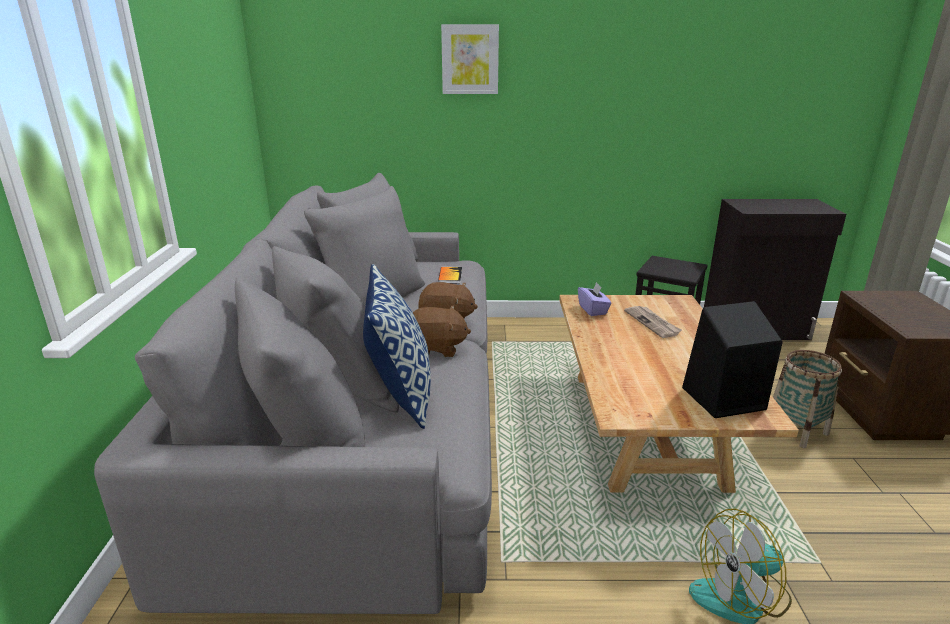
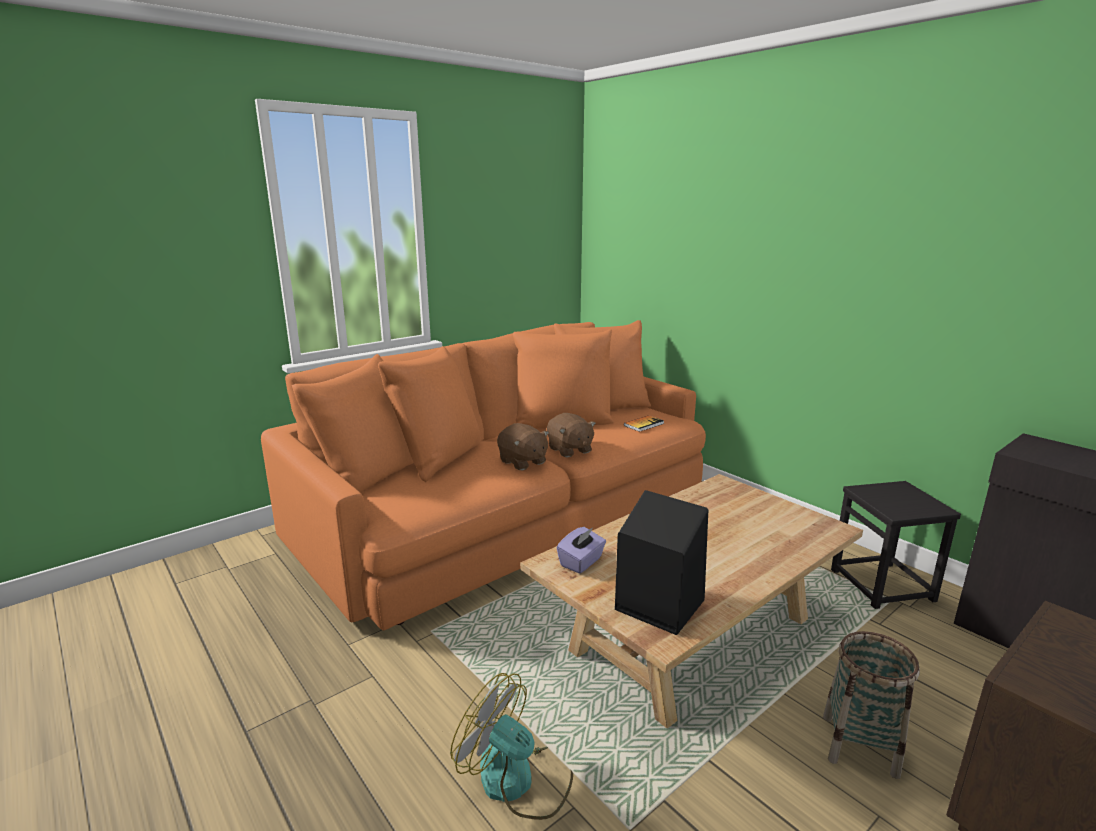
camera: 50 degrees right, 5 degrees down
(366, 423) = (507, 514): grey sofa -> orange sofa
(400, 394) = (447, 474): pillow -> none
(470, 59) = (733, 223): picture -> none
(593, 310) = (719, 495): purple tissue box -> purple tissue box (581, 562)
(652, 323) = (749, 529): newspaper -> none

